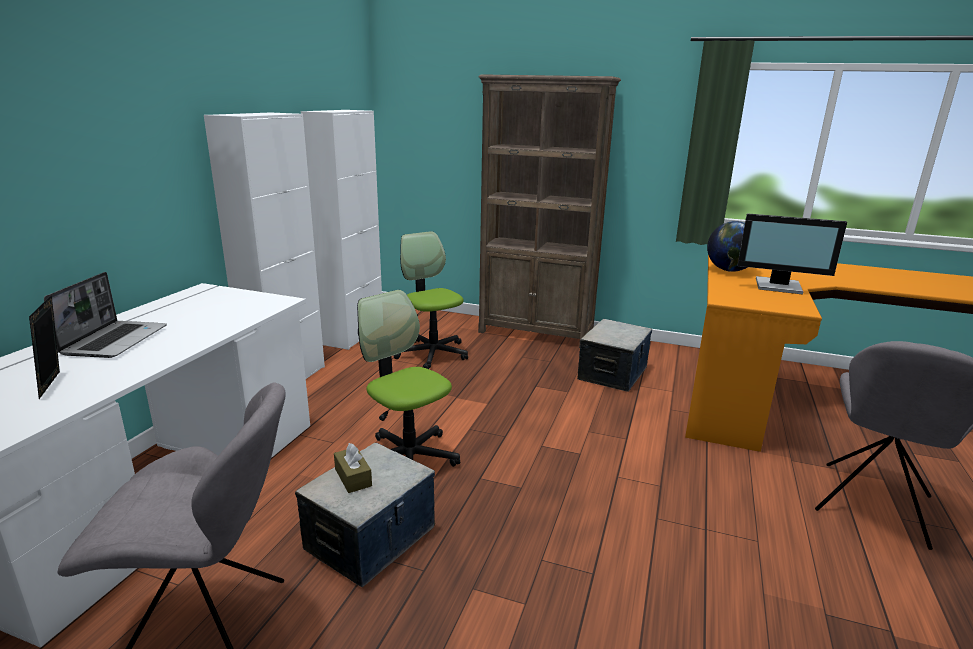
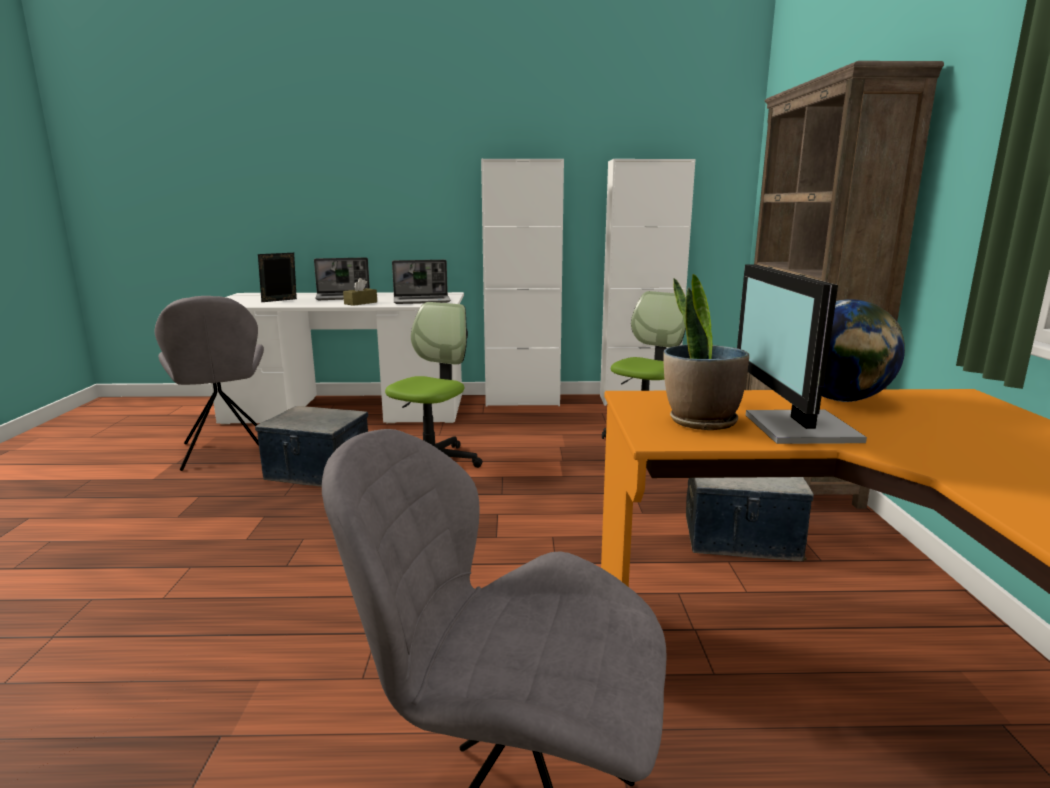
camera: 70 degrees right, 5 degrees down
(238, 306) = (422, 301): none -> laptop
(353, 477) = (314, 414): brown tissue box -> brown tissue box (360, 303)
(770, 298) = (700, 421): none -> potted plant

